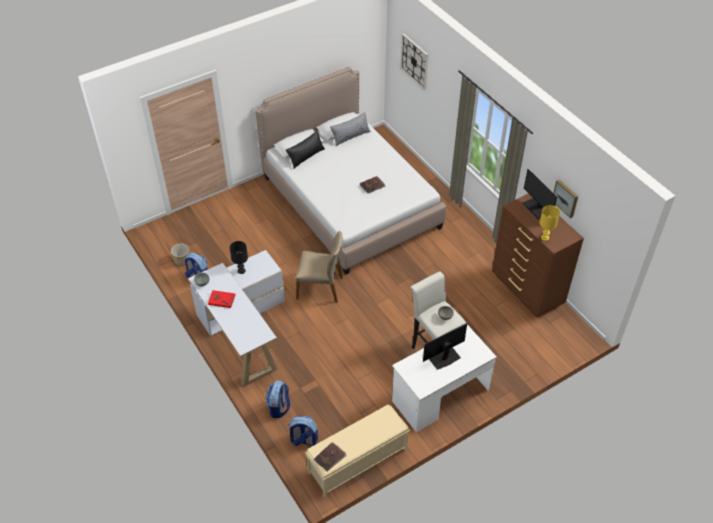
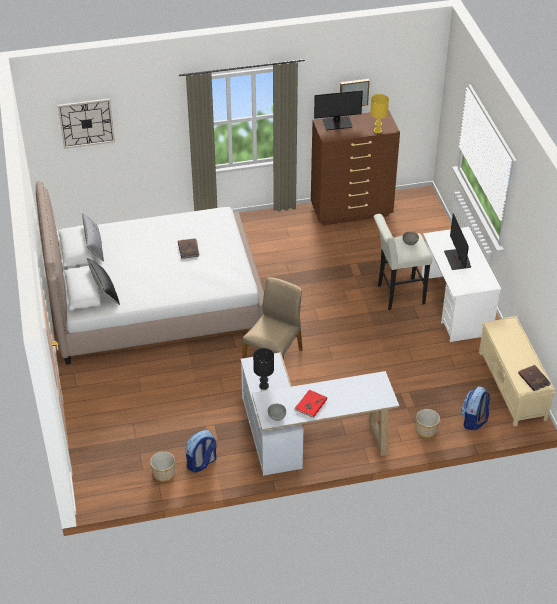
camera: 70 degrees left, 5 degrees down
(279, 408) = (426, 430): backpack -> planter

